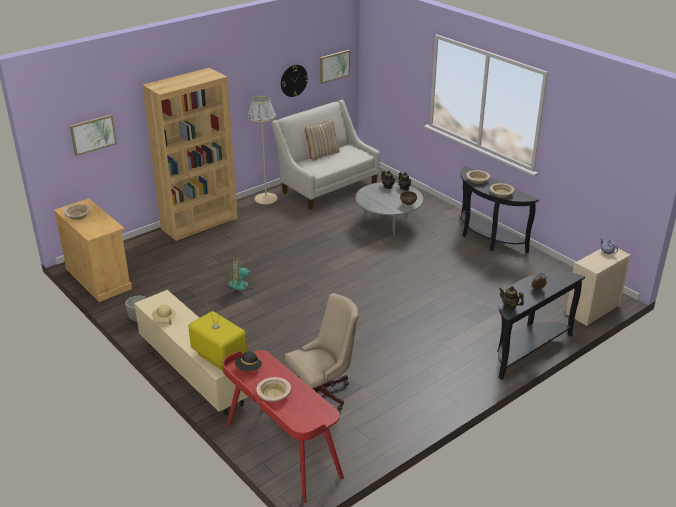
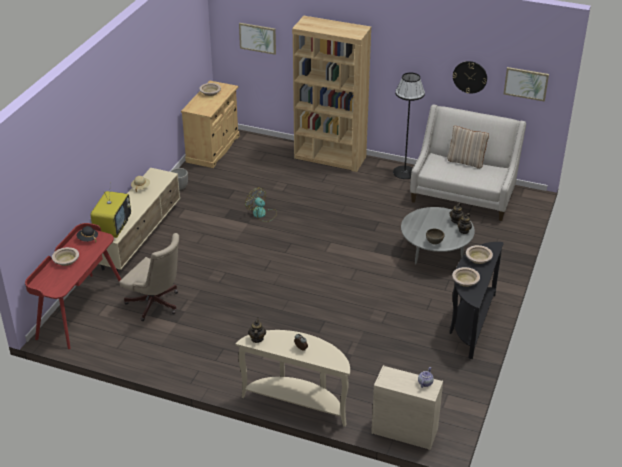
camera: 60 degrees right, 5 degrees up
(266, 198) = (404, 172): beige floor lamp -> black floor lamp
(526, 350) = (298, 401): black console table -> beige console table

